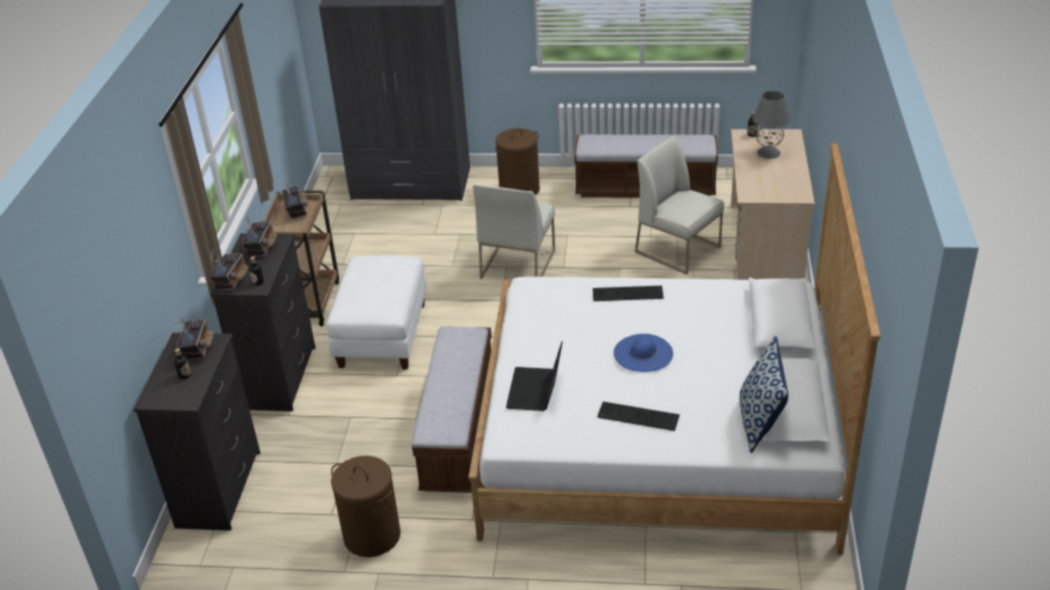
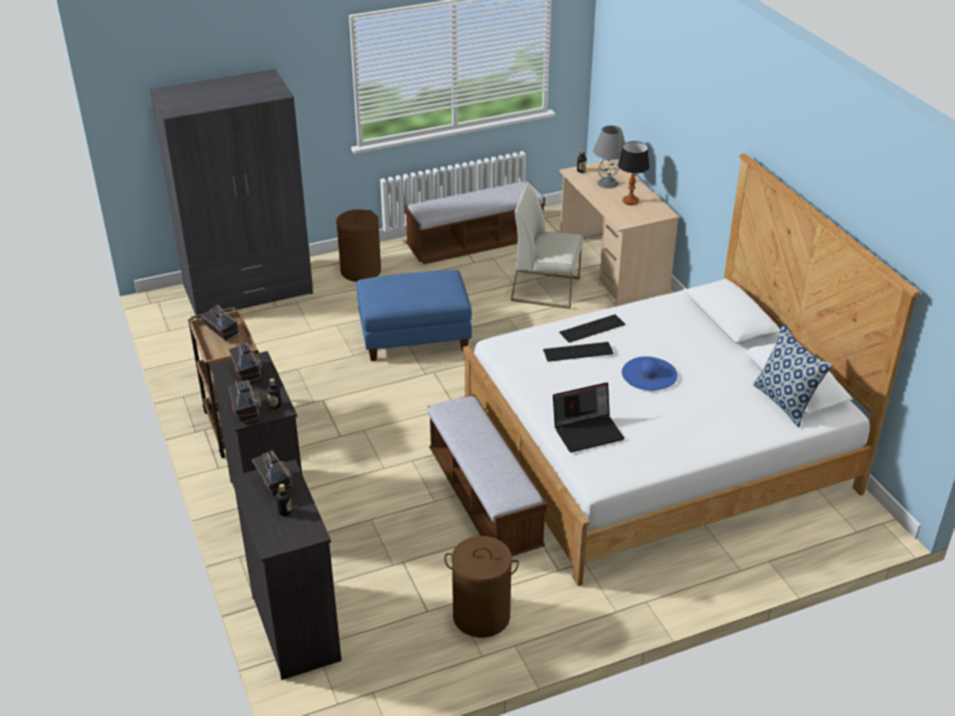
camera: 30 degrees left, 0 degrees up
(383, 335) = (340, 436): white ottoman -> none
(517, 263) = (414, 337): white chair -> blue ottoman
(536, 391) = (588, 431): laptop -> laptop turned 90 degrees counterclockwise
(639, 417) = (690, 426): keyboard -> keyboard (579, 352)
(776, 176) = (630, 201): none -> table lamp

